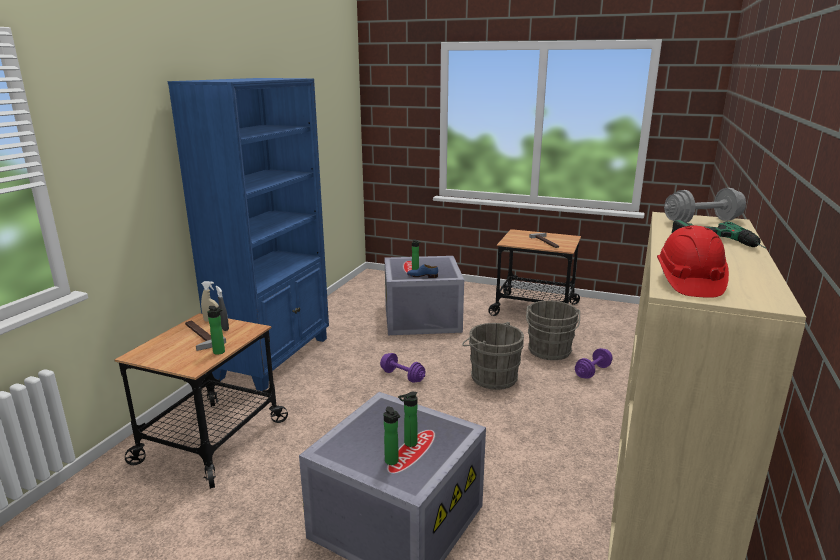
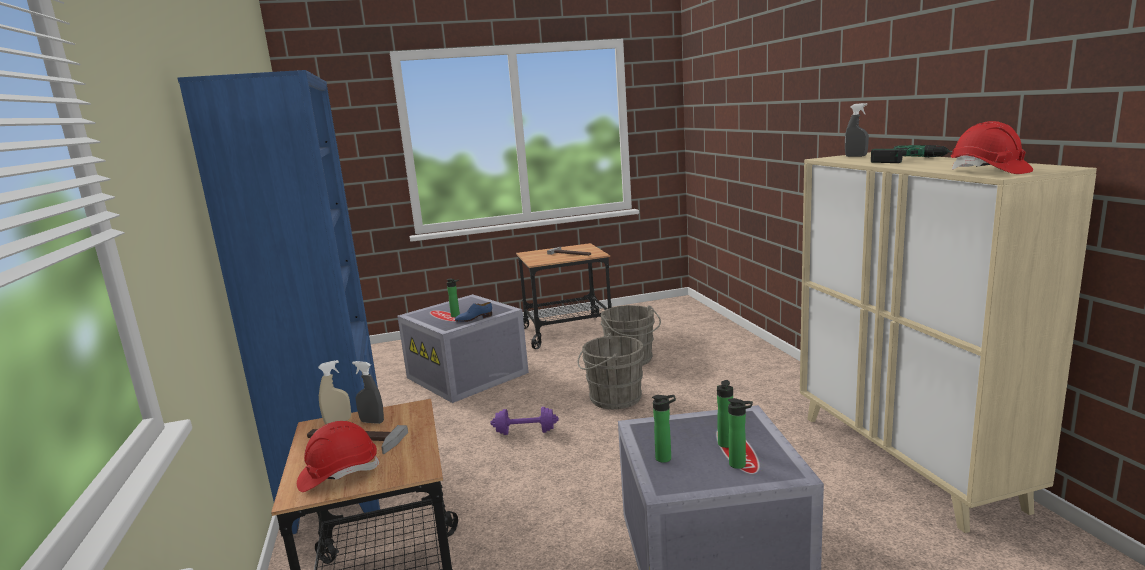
camera: 35 degrees left, 5 degrees down
(164, 352) = (338, 474): none -> red hard hat
(220, 352) = (421, 443): bottle -> bottle (666, 458)
(592, 372) = (687, 361): purple dumbbell -> none
(702, 221) = (855, 156): grey dumbbell -> grey spray bottle

